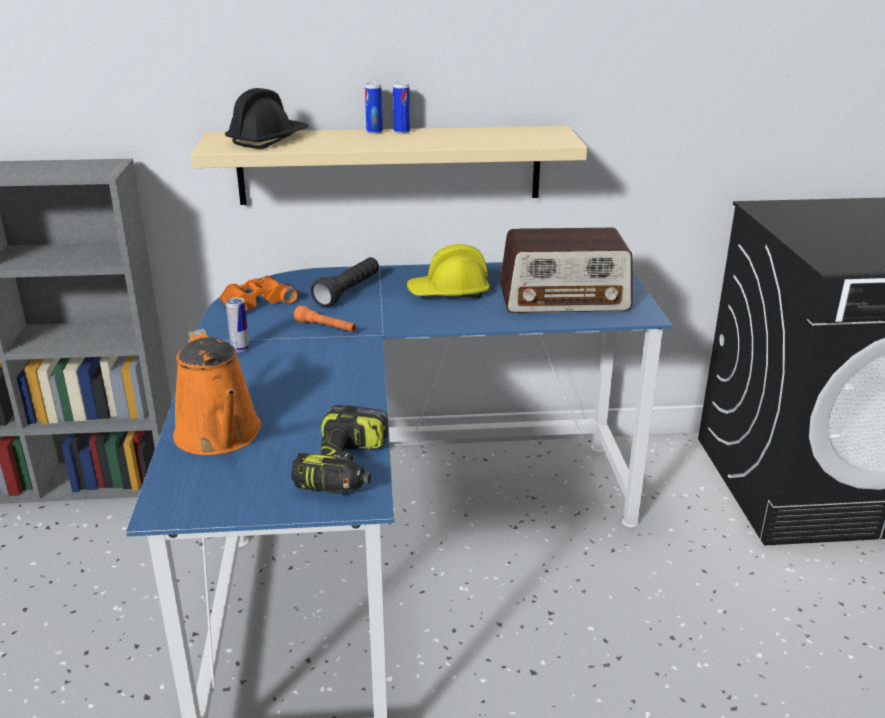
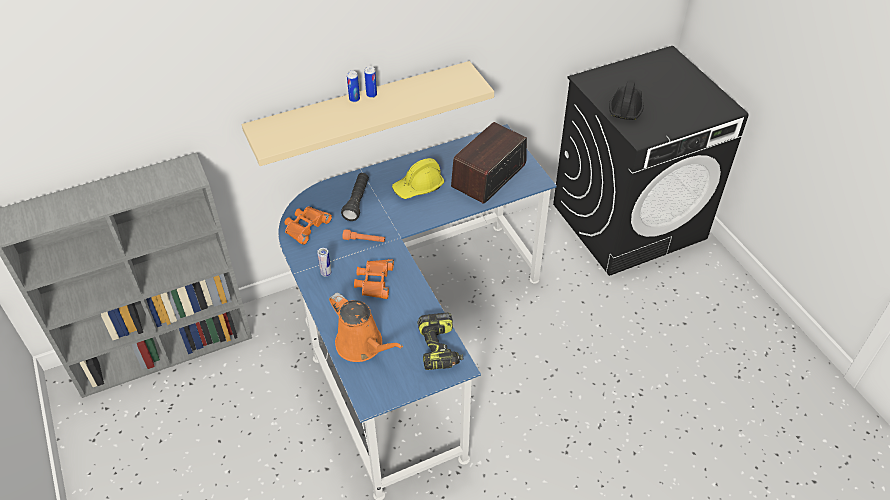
camera: 20 degrees left, 20 degrees up
(268, 140) = (294, 127): black hard hat -> black hard hat (625, 107)
(303, 370) = (374, 281): none -> orange binoculars
(564, 299) = (488, 176): radio -> radio turned 150 degrees clockwise

